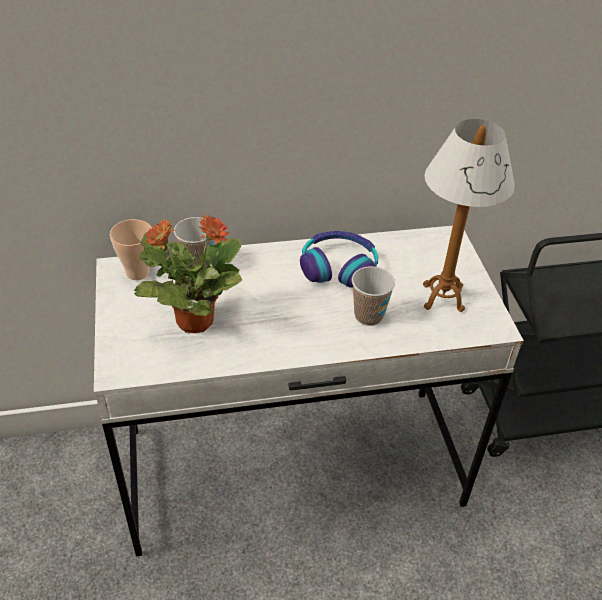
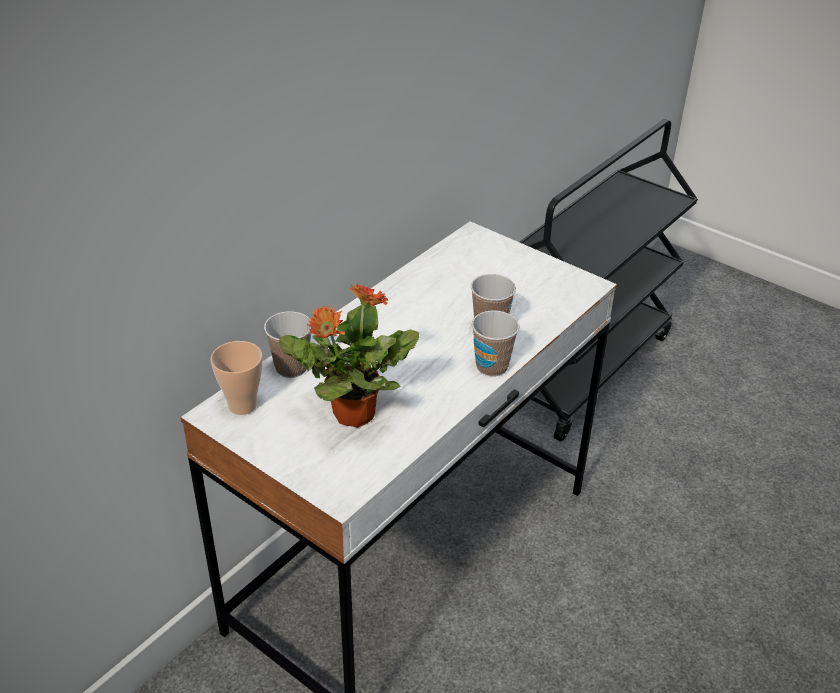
camera: 40 degrees left, 5 degrees down
(331, 346) = (492, 366): none -> cup
(338, 267) = (418, 303): headphones -> none
(443, 297) = (526, 283): table lamp -> none

